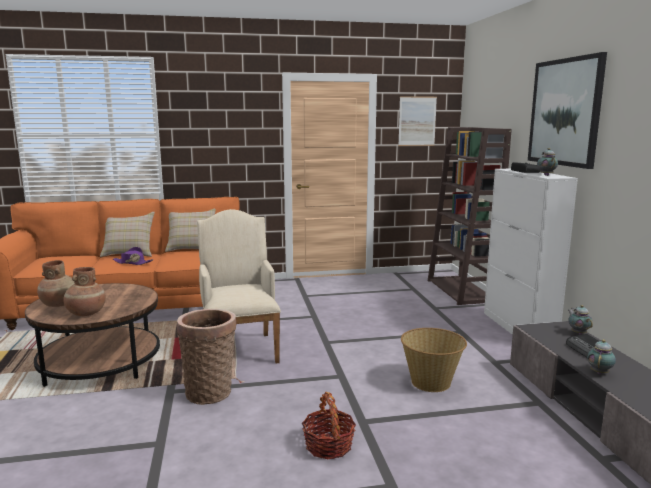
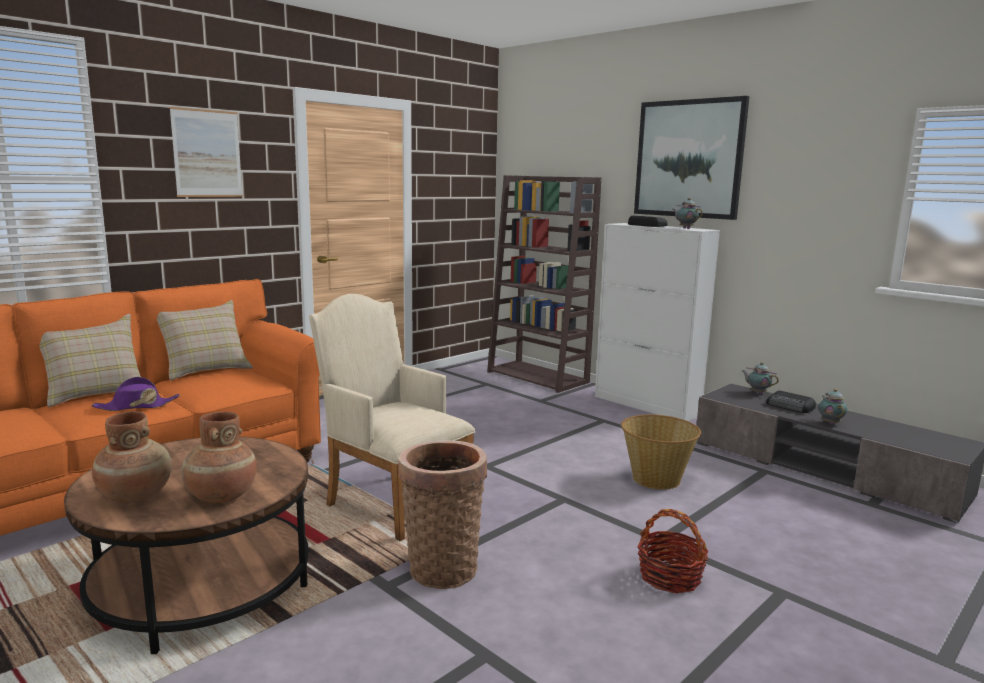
camera: 35 degrees left, 0 degrees up
(417, 121) = (455, 167): picture -> picture (207, 153)

